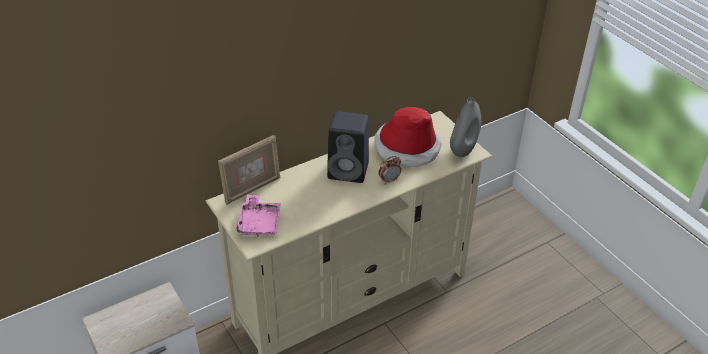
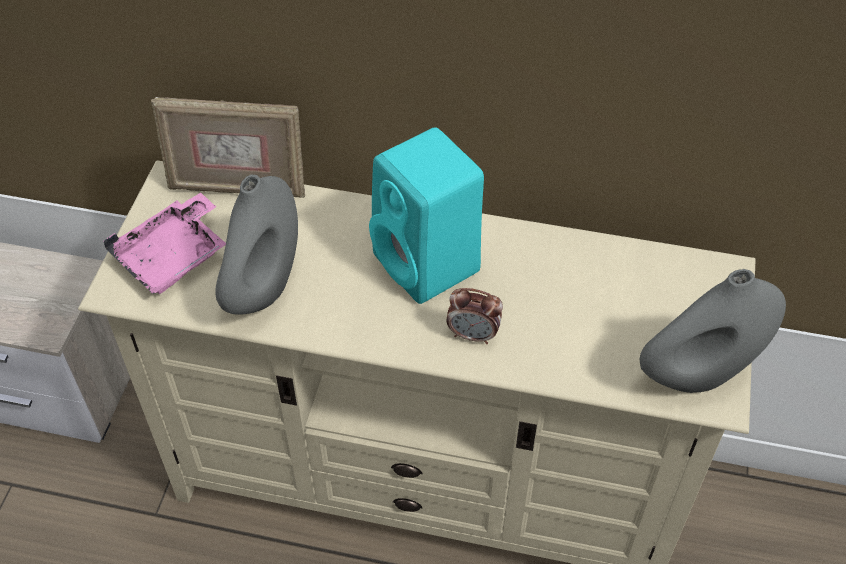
camera: 45 degrees right, 10 degrees up
(305, 211) = (264, 288): none -> grey vase
(349, 170) = (429, 265): black speaker -> turquoise speaker
(406, 148) = (588, 291): hat -> none

